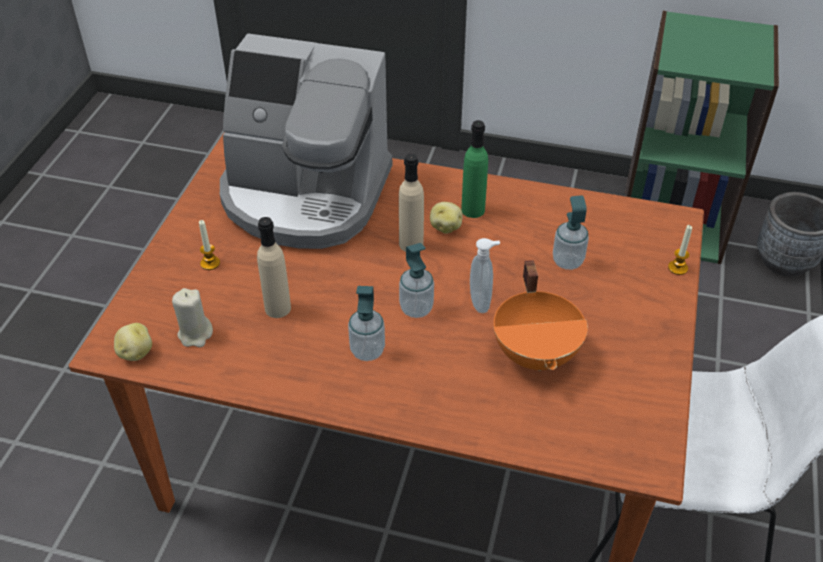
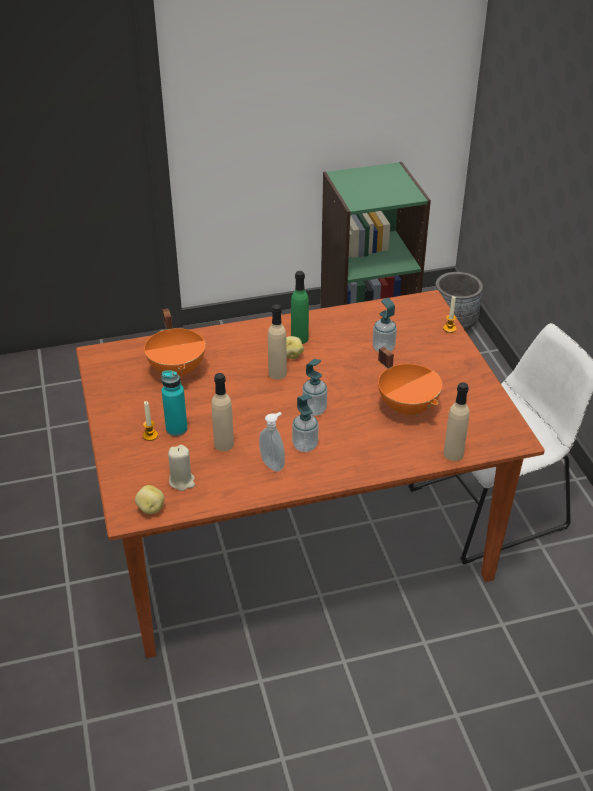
camera: 30 degrees left, 5 degrees down
(243, 267) = (176, 429): none -> turquoise bottle
(305, 195) = (178, 369): coffee machine -> orange cooking pot
(481, 302) = (351, 391): soap dispenser -> soap dispenser (273, 464)
(545, 447) = (453, 454): none -> beige bottle

